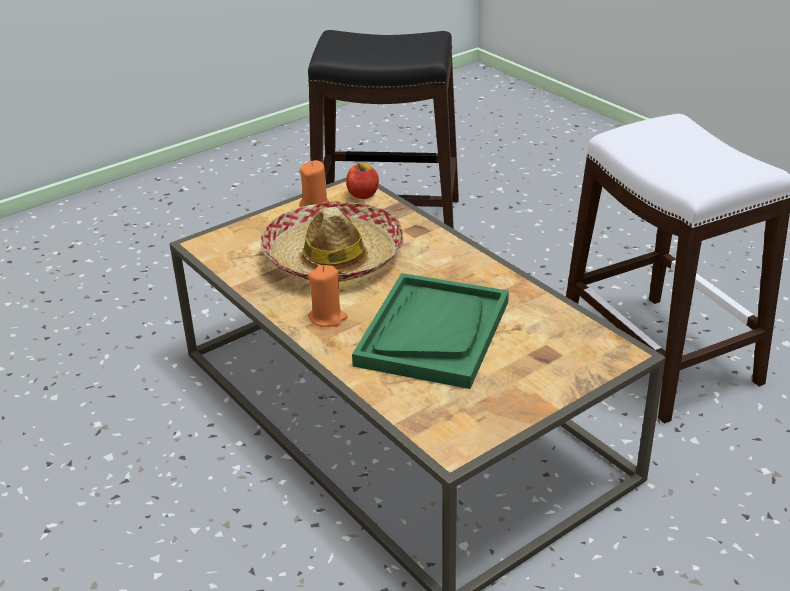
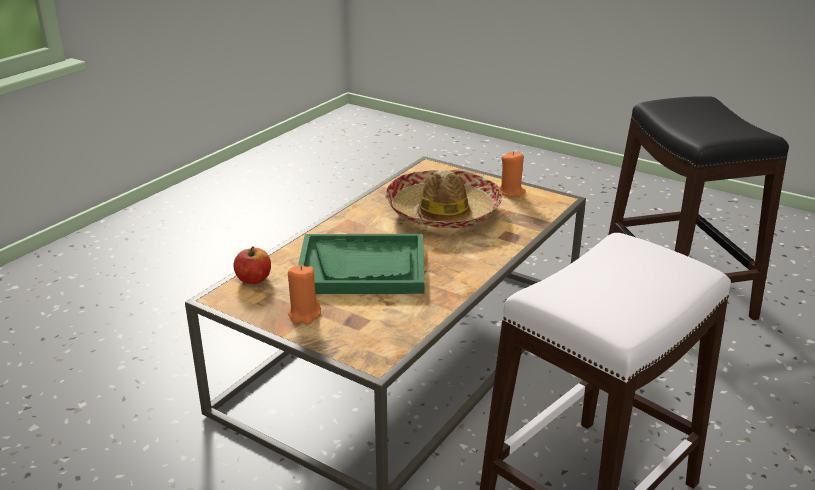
camera: 70 degrees right, 5 degrees down
(327, 317) = (361, 224): orange candle -> orange candle (304, 314)
(363, 194) = (548, 205): apple -> apple (254, 279)

